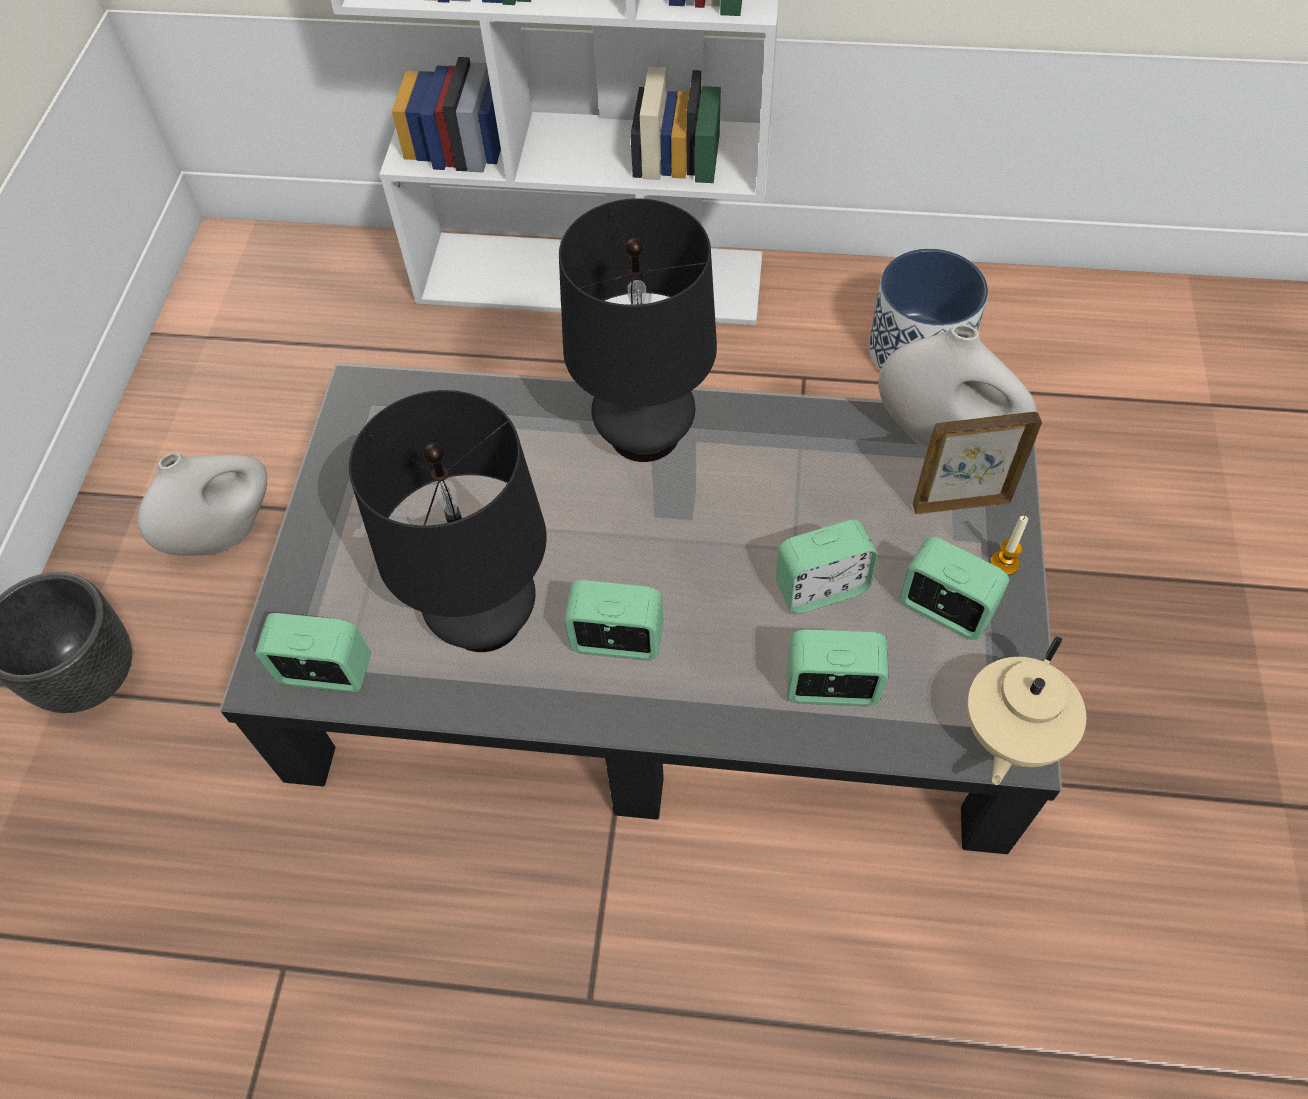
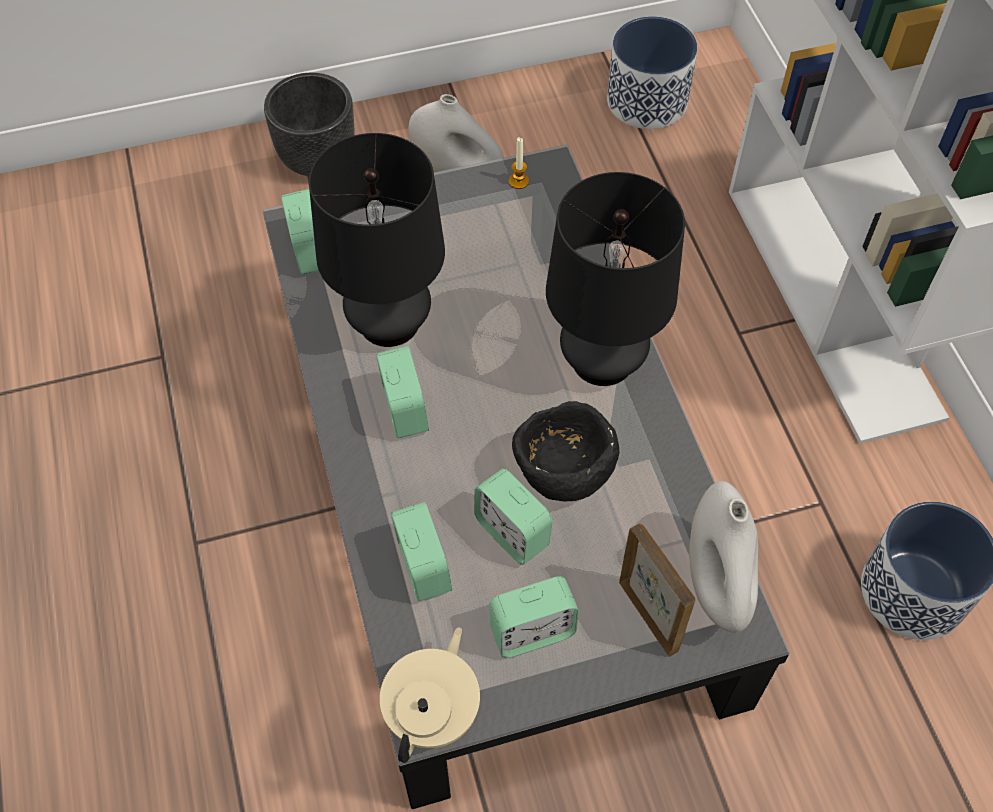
camera: 65 degrees right, 0 degrees up
(251, 322) = (647, 102): none -> planter
(768, 517) = (562, 473): none -> black bowl
(945, 609) = (532, 631): alarm clock -> alarm clock turned 60 degrees clockwise
(1004, 563) = (601, 668): candle -> candle (518, 181)
(1010, 734) = (433, 712): beige teapot -> beige teapot turned 105 degrees clockwise

